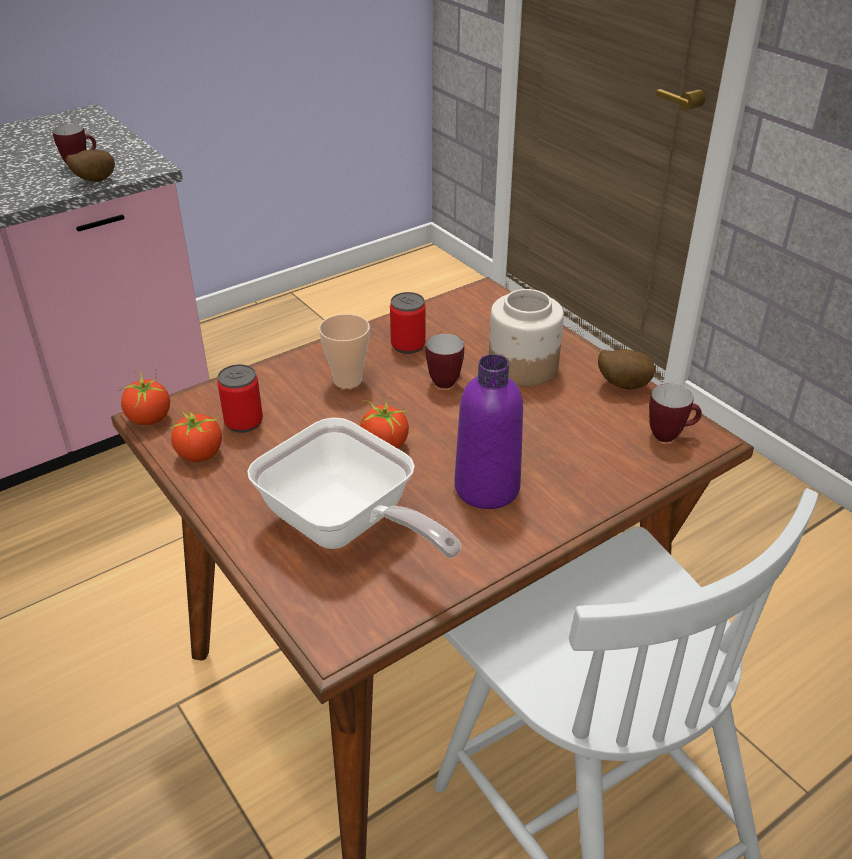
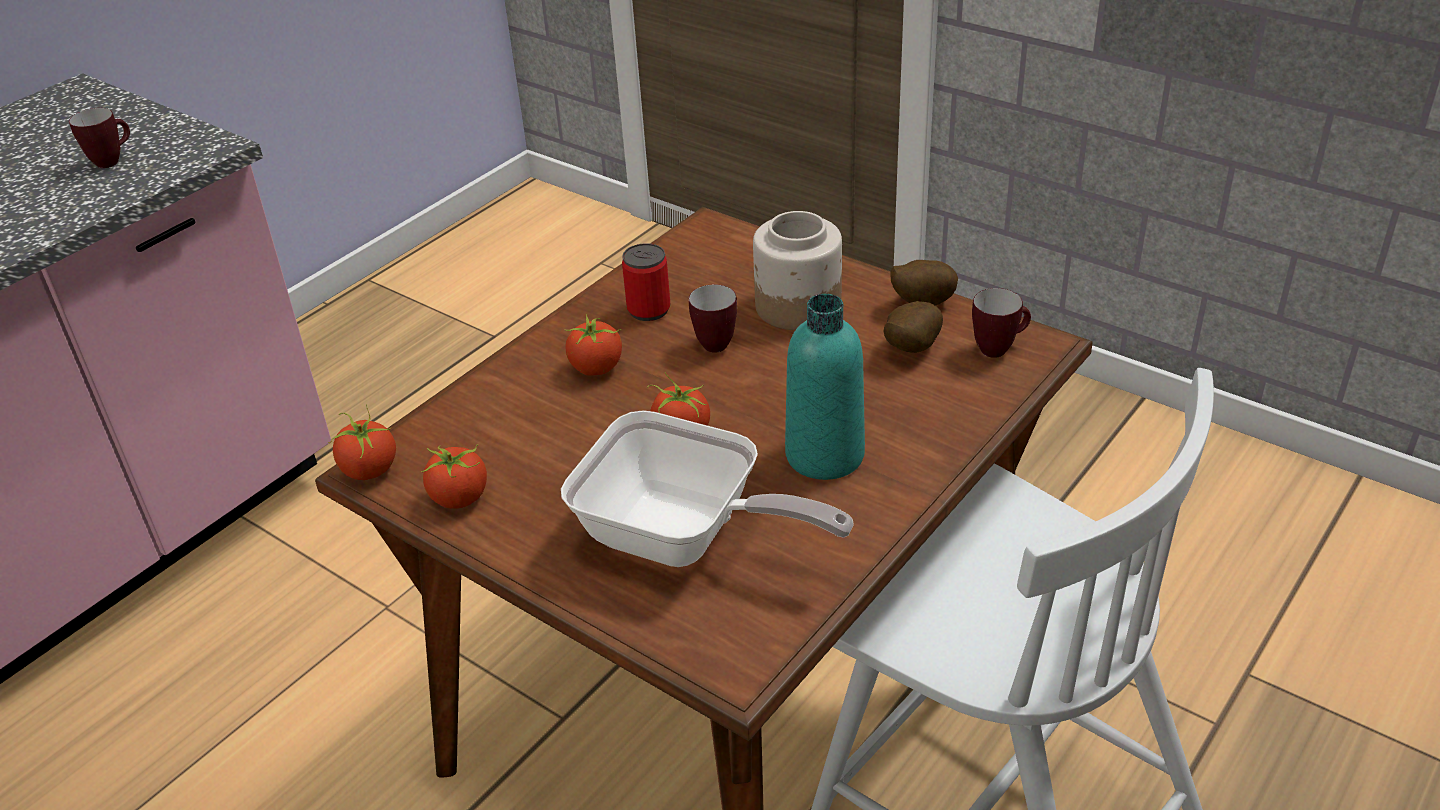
camera: 15 degrees left, 0 degrees up
(94, 181) = (146, 180): potato -> potato (909, 349)
(243, 422) = (493, 447): can -> none
(347, 380) = (596, 368): cup -> tomato
(487, 488) = (824, 455): purple bottle -> turquoise bottle

